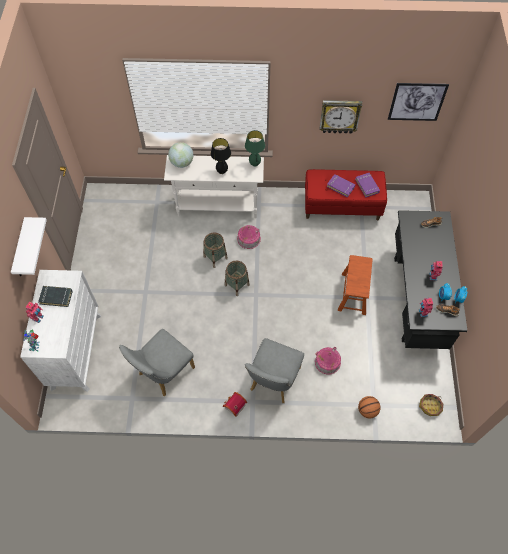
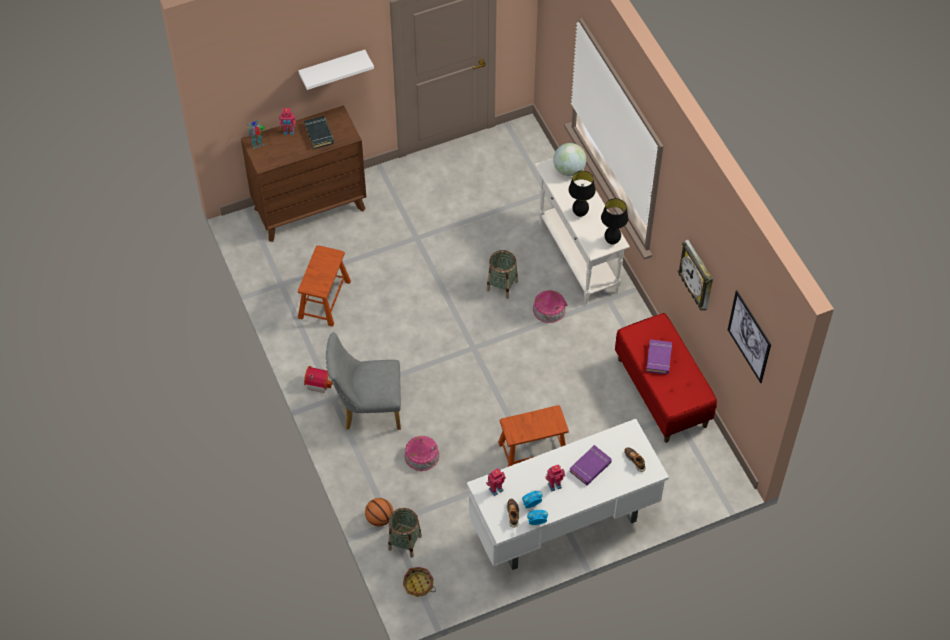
camera: 65 degrees right, 5 degrees down
(76, 351) = (310, 209): white dresser -> brown dresser
(163, 373) = (324, 299): grey chair -> brown stool
(237, 285) = (476, 323): basket -> basket (405, 542)
(254, 164) = (612, 241): green table lamp -> black table lamp
(367, 186) = (678, 387): purple book -> purple book (590, 467)
(416, 299) = (563, 525): black desk -> white desk

